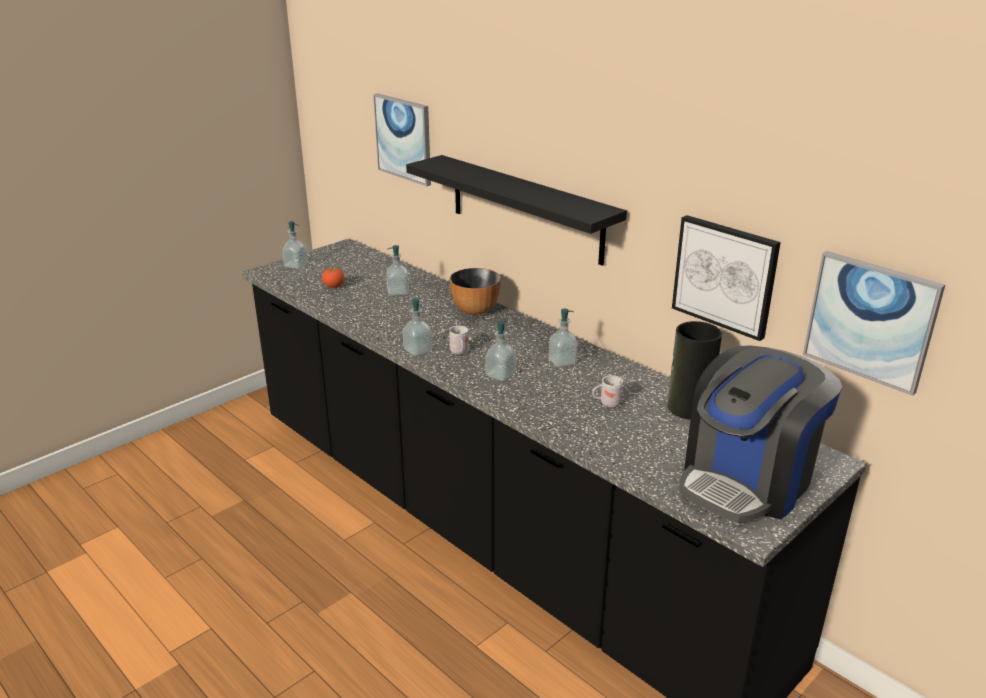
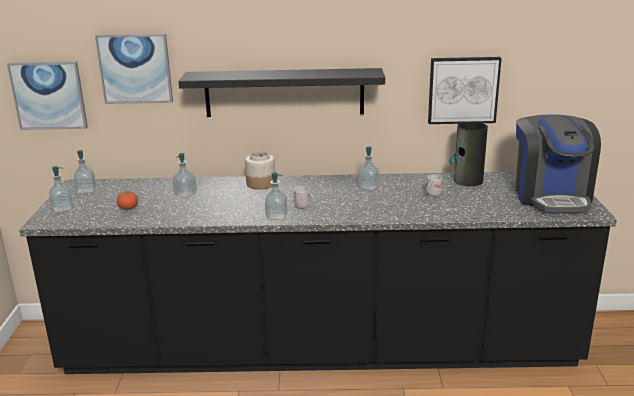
camera: 45 degrees left, 5 degrees down
(475, 310) = (260, 184): bowl -> jar
(500, 375) = (352, 207): soap dispenser -> soap dispenser (86, 190)
(870, 321) = (560, 86): picture -> picture (49, 95)

